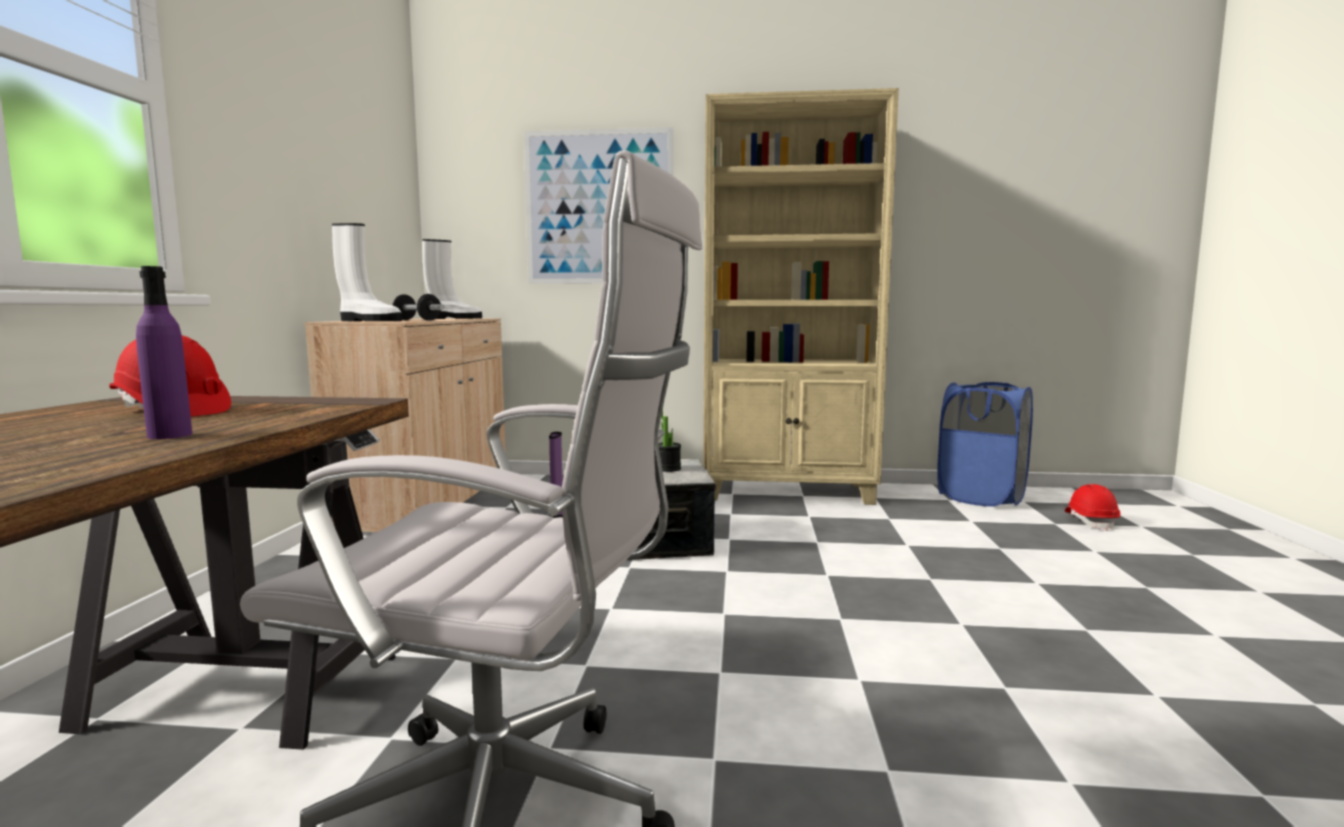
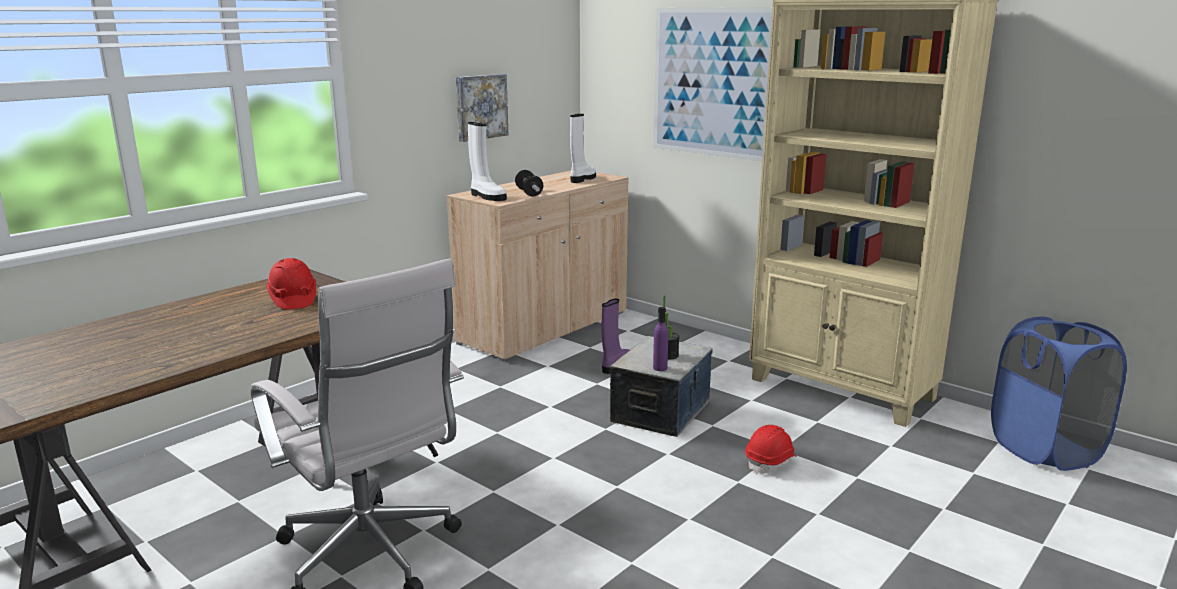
camera: 35 degrees right, 10 degrees up
(170, 435) = (260, 330): purple bottle -> purple bottle (660, 368)
(333, 215) = (480, 107): none -> picture
(454, 318) = (582, 179): white boot -> white boot turned 75 degrees counterclockwise
(1091, 521) = (1119, 514): red hard hat -> red hard hat (770, 462)

